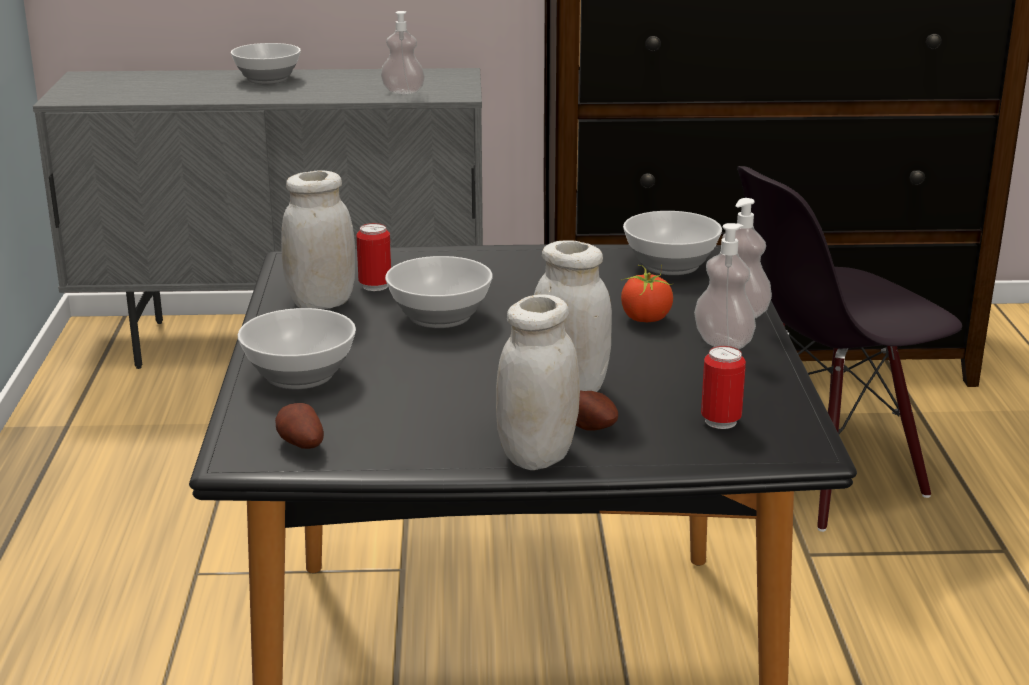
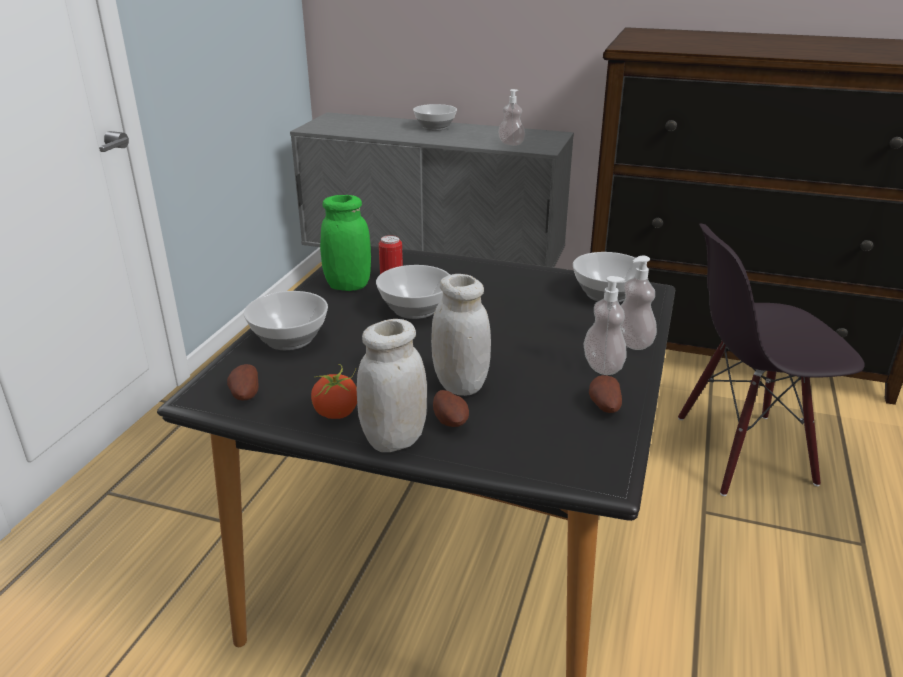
camera: 20 degrees right, 5 degrees up
(321, 302) = (348, 285): white jar -> green jar
(645, 319) = (558, 335): tomato -> tomato (336, 413)
(720, 421) = (553, 438): can -> none
(753, 382) = (603, 406): none -> potato

